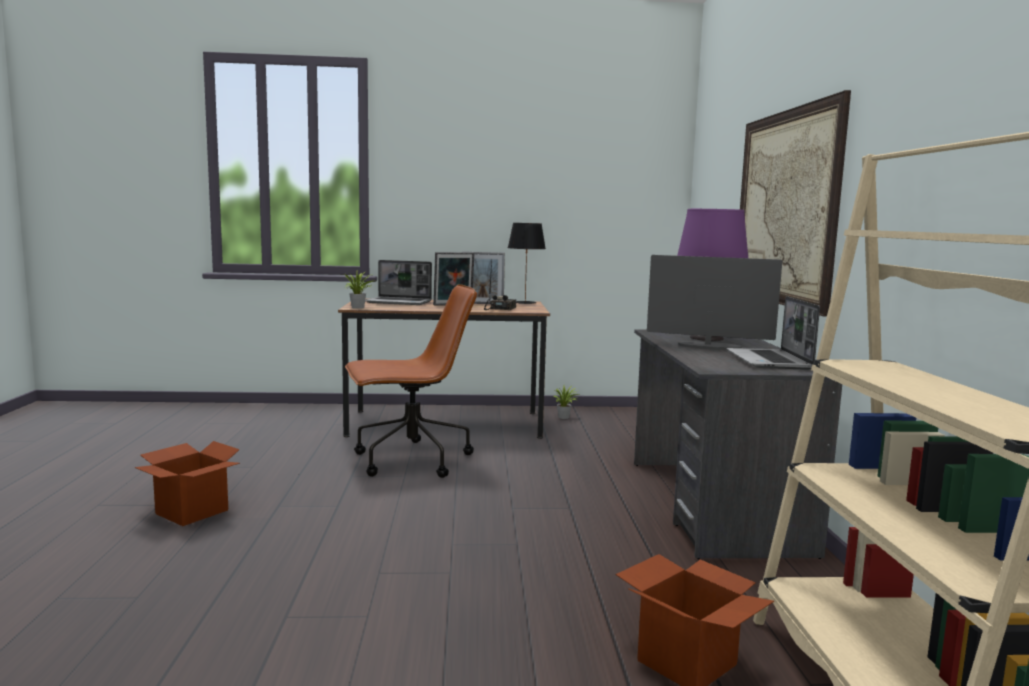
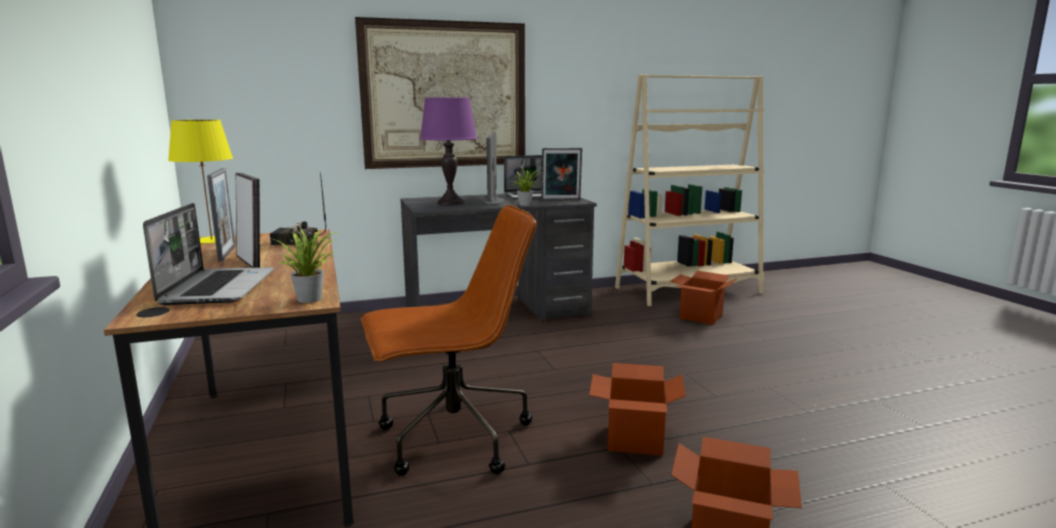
camera: 105 degrees left, 5 degrees up
(341, 513) = (635, 439): none -> cardboard box
(410, 460) = (452, 439): brown office chair -> brown office chair turned 105 degrees clockwise
(524, 302) = (212, 240): black table lamp -> yellow table lamp
(565, 417) = (241, 375): potted plant -> potted plant (525, 204)
(725, 365) = (561, 200): none -> picture frame

